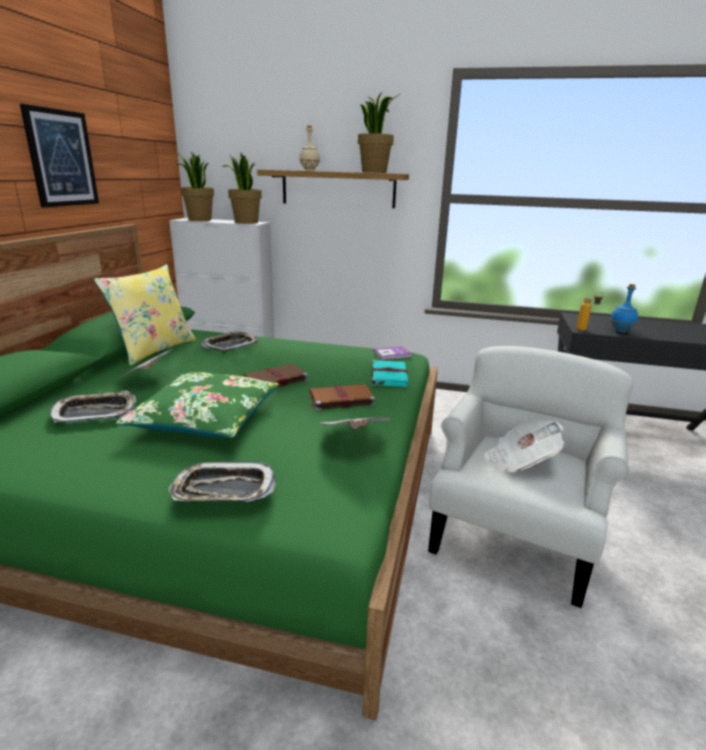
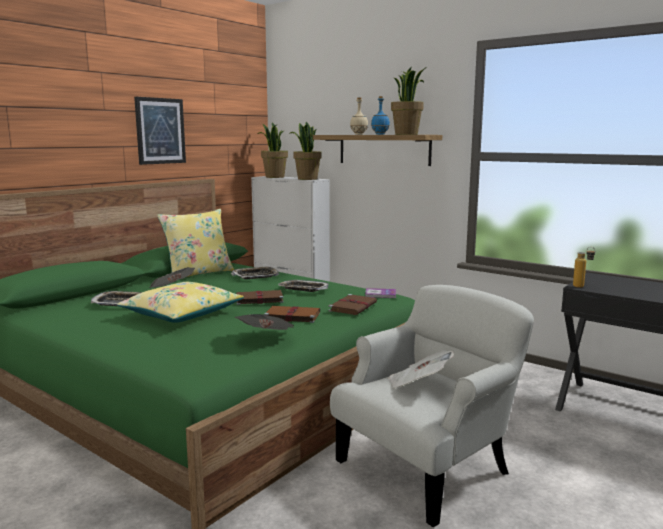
camera: 25 degrees right, 10 degrees down
(206, 418) = (182, 314): green pillow -> yellow pillow
(223, 490) = (147, 347): tray -> tray (303, 289)
(389, 375) = (353, 306): turquoise book -> brown book
(621, 331) = (624, 291): blue bottle -> blue bottle (380, 134)

